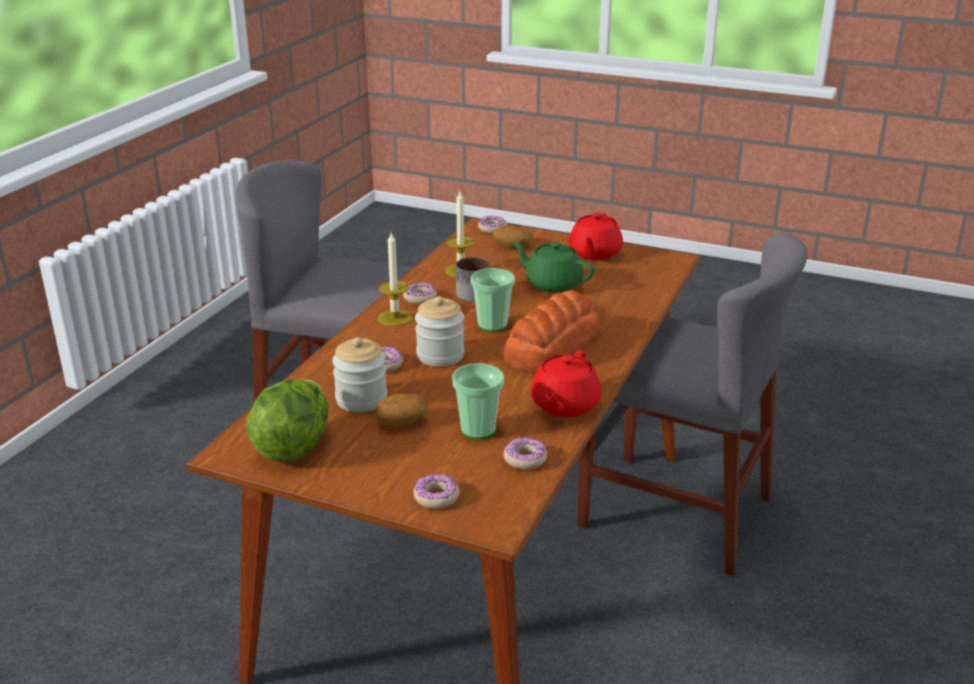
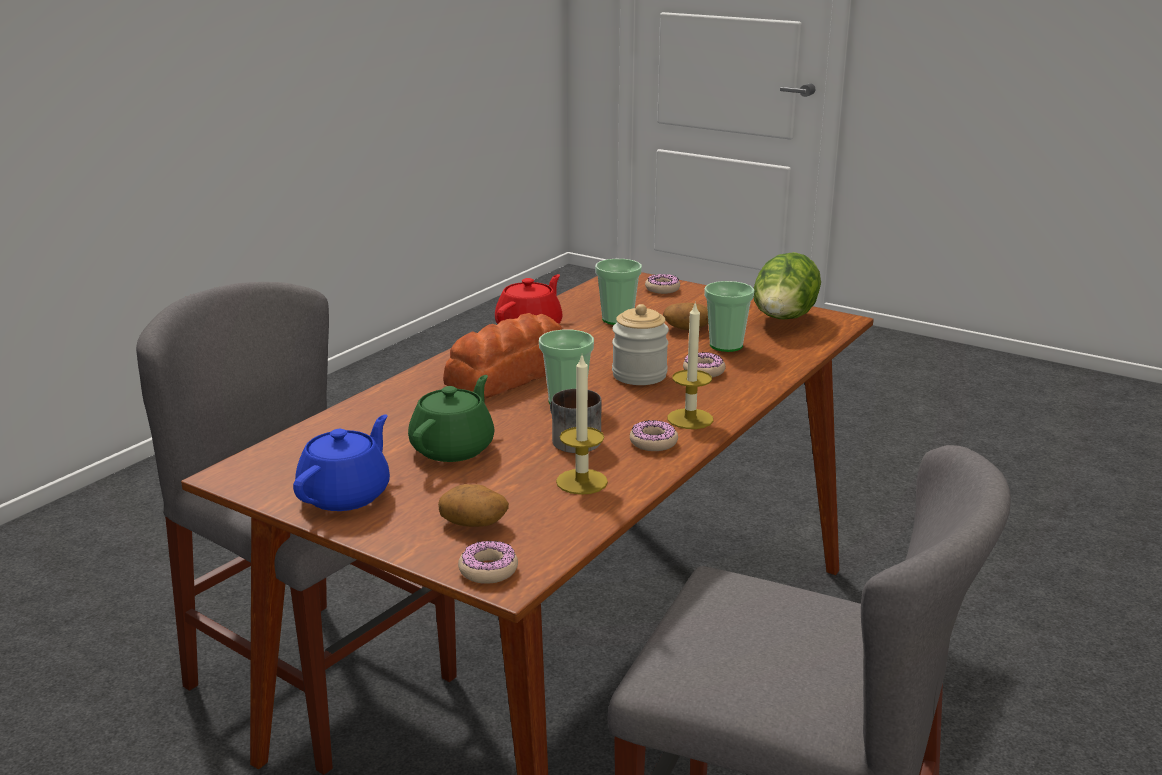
camera: 170 degrees left, 5 degrees down
(361, 399) = (726, 345): jar -> cup
(525, 459) = (585, 301): donut -> none
(552, 284) = (454, 448): green teapot -> green teapot turned 105 degrees counterclockwise
(594, 253) = (346, 495): red teapot -> blue teapot

